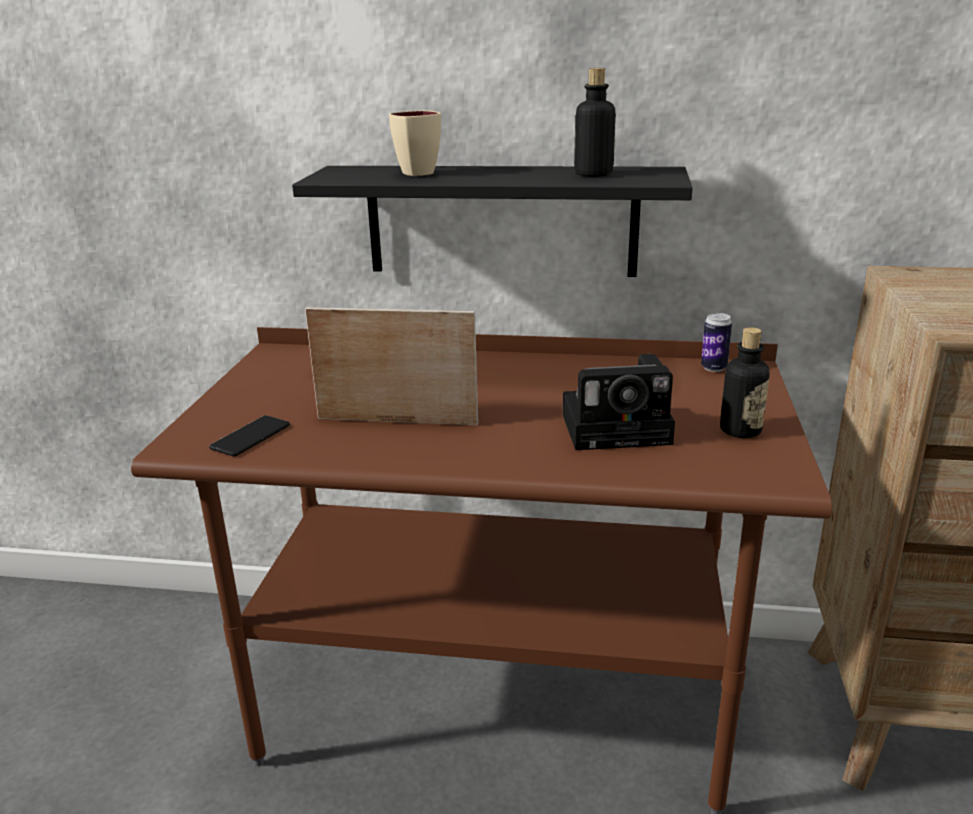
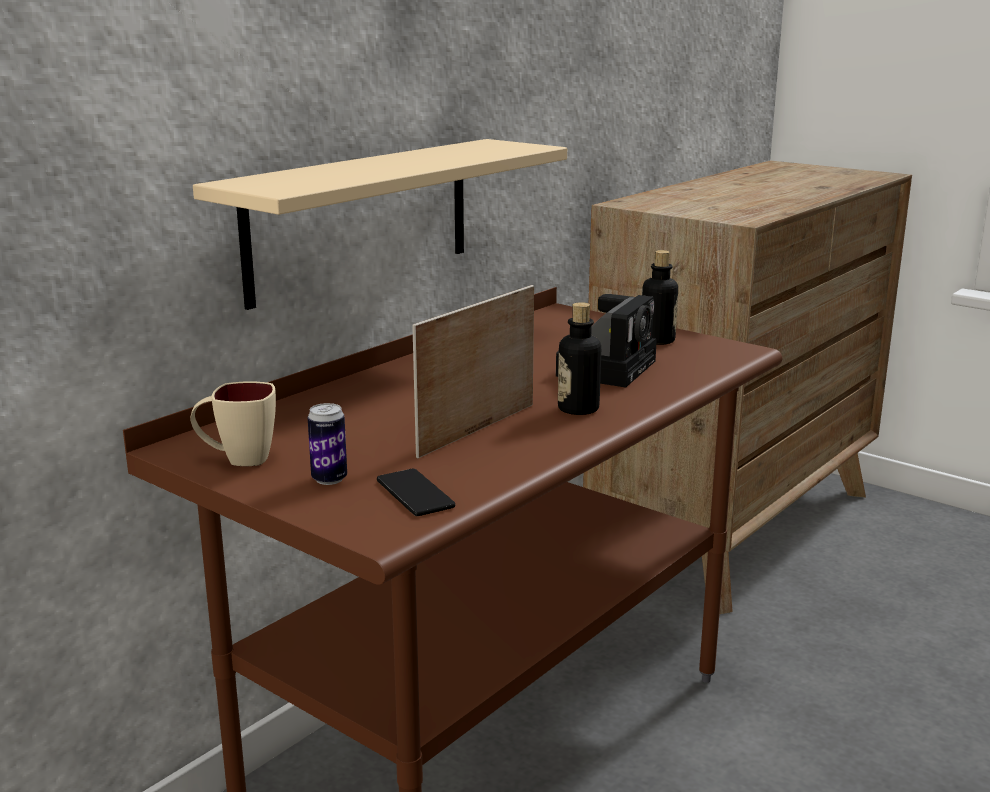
camera: 60 degrees left, 5 degrees down
(413, 172) = (326, 172): beige mug -> beige mug (237, 459)
(501, 221) = (361, 219): black shelf -> beige shelf
(593, 174) = (467, 151): bottle -> bottle (578, 409)
(713, 368) = (541, 318): can -> can (329, 479)

